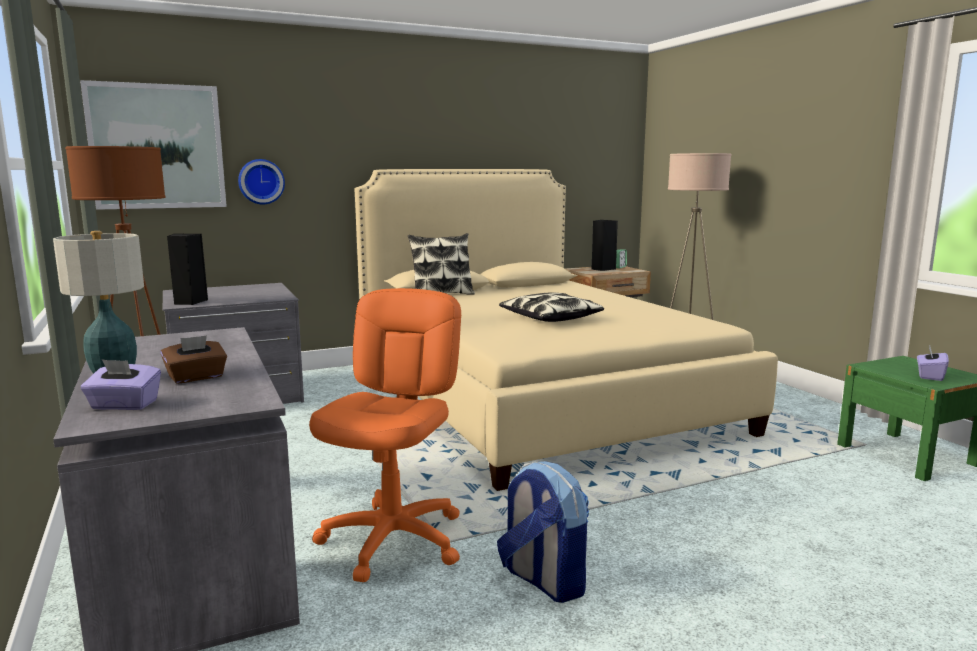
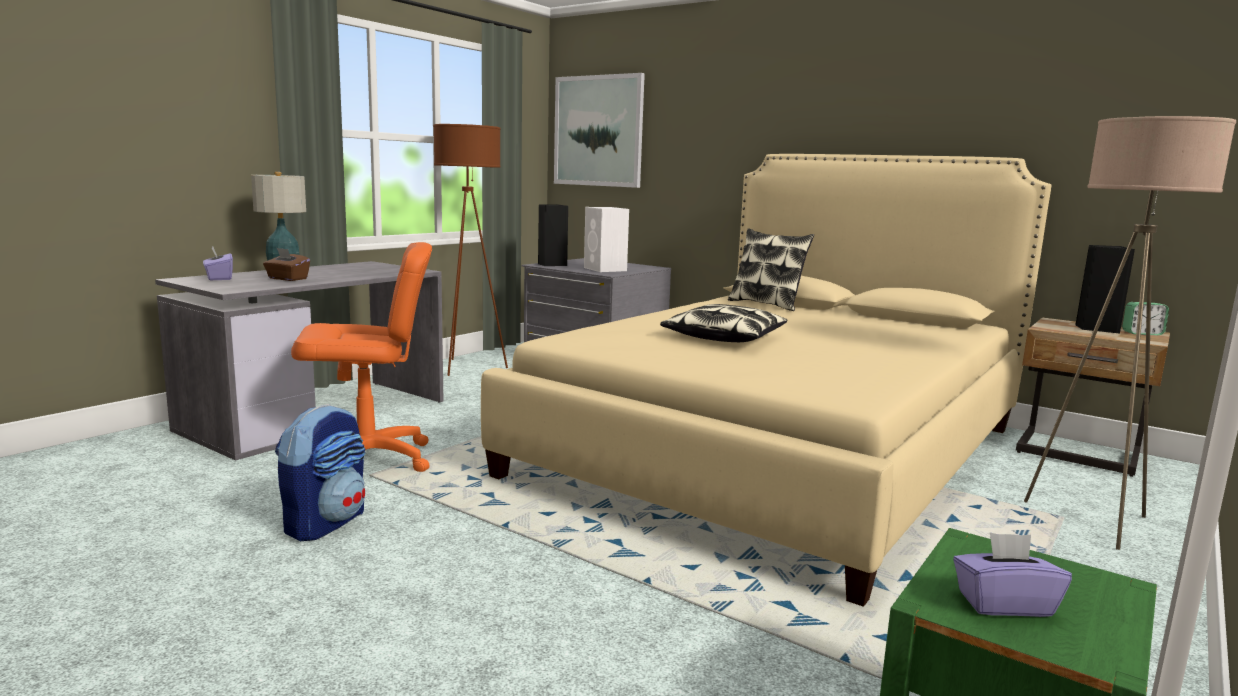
camera: 60 degrees right, 0 degrees up
(256, 295) = (605, 269): none -> white speaker
(261, 181) = (669, 164): wall clock -> none

